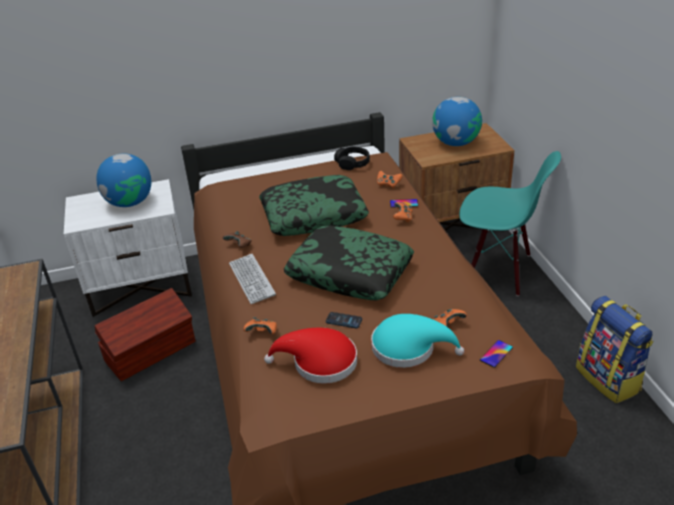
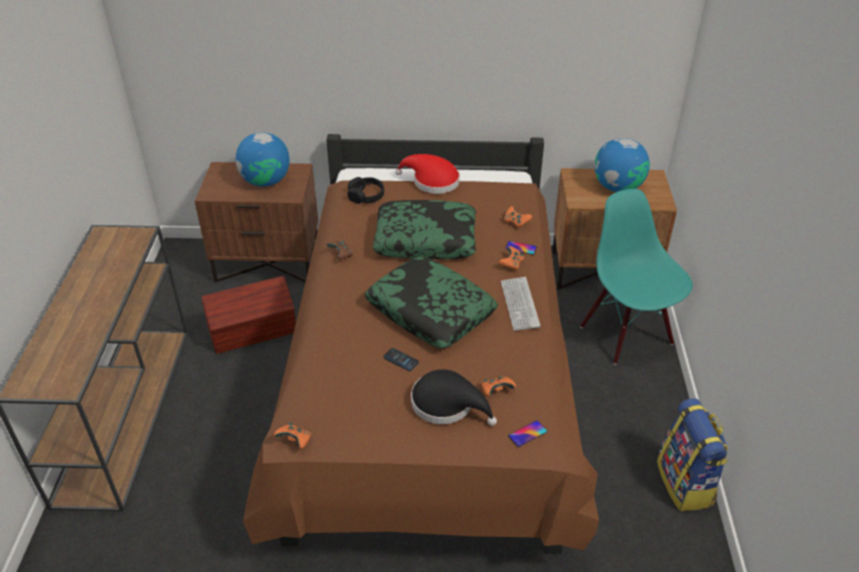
camera: 15 degrees right, 5 degrees up
(141, 287) = (268, 263): white nightstand -> brown nightstand
(251, 279) = (336, 294): keyboard -> keyboard (519, 304)
(262, 332) = (322, 351): orange game controller -> orange game controller (295, 441)
(319, 362) = (359, 396): red hat -> red hat (432, 181)
(352, 163) = (492, 189): black headphones -> black headphones (366, 196)
(408, 348) = (447, 404): turquoise hat -> black hat
(498, 270) = (627, 334): turquoise chair -> turquoise chair turned 150 degrees counterclockwise

